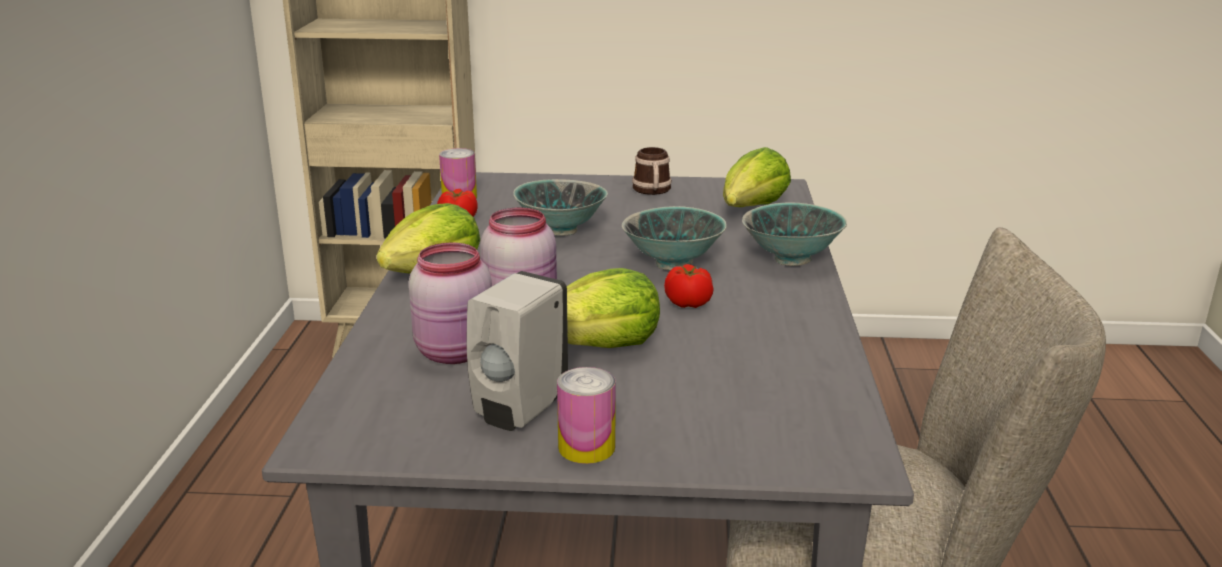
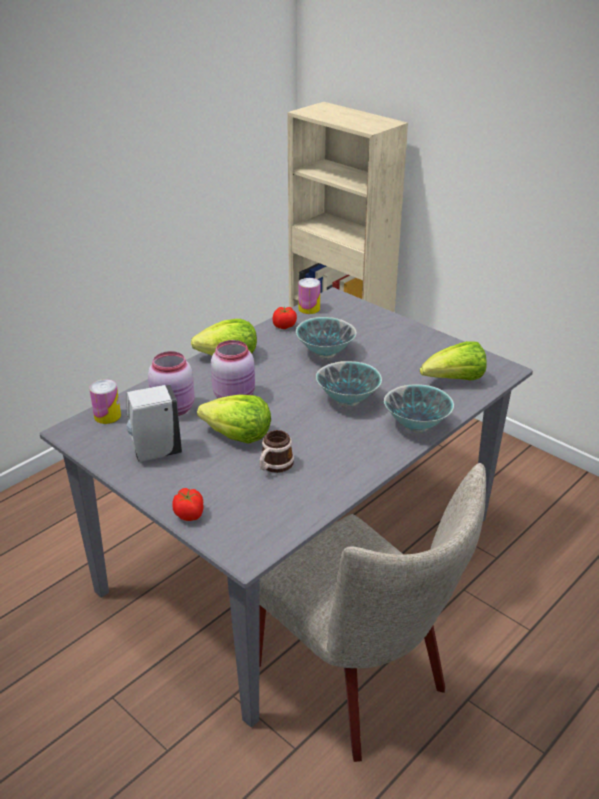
camera: 40 degrees right, 10 degrees up
(586, 447) = (153, 485): can -> can (107, 416)
(652, 191) = (419, 343): mug -> mug (274, 466)
(688, 304) = (314, 430): tomato -> tomato (189, 514)

